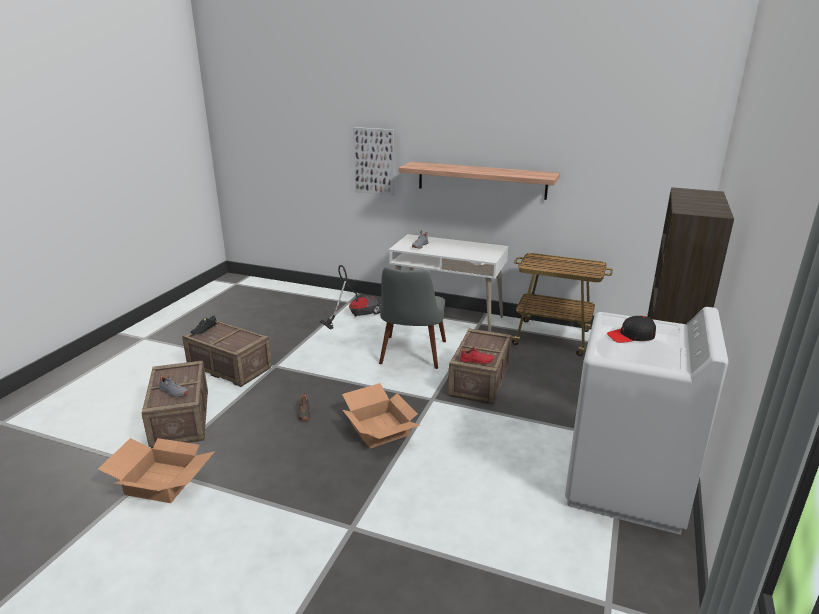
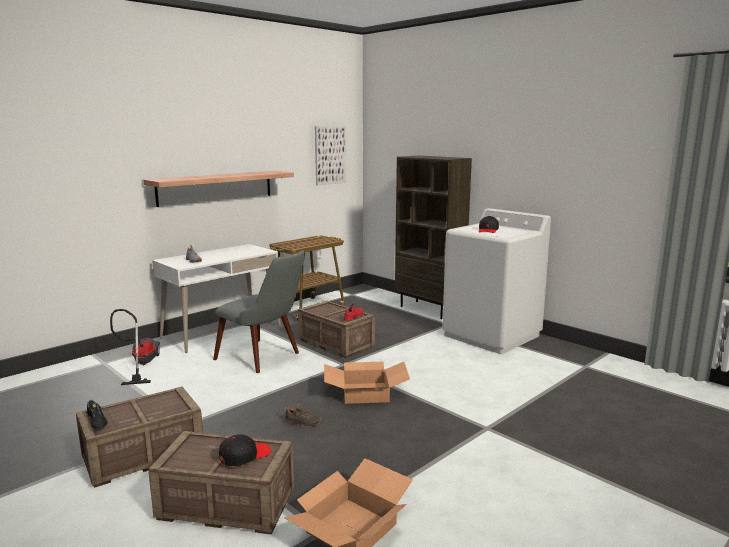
camera: 65 degrees left, 10 degrees down
(173, 392) = (244, 455): grey shoe -> black cap
(374, 161) = (99, 186): picture -> picture (330, 155)

